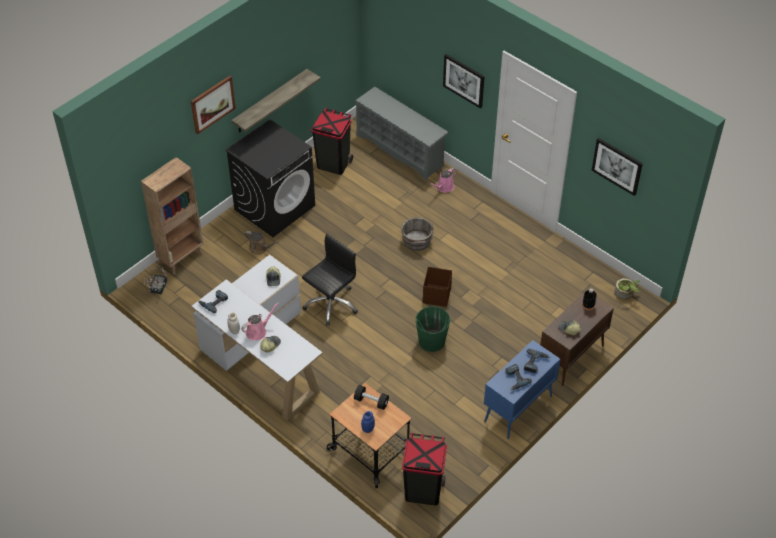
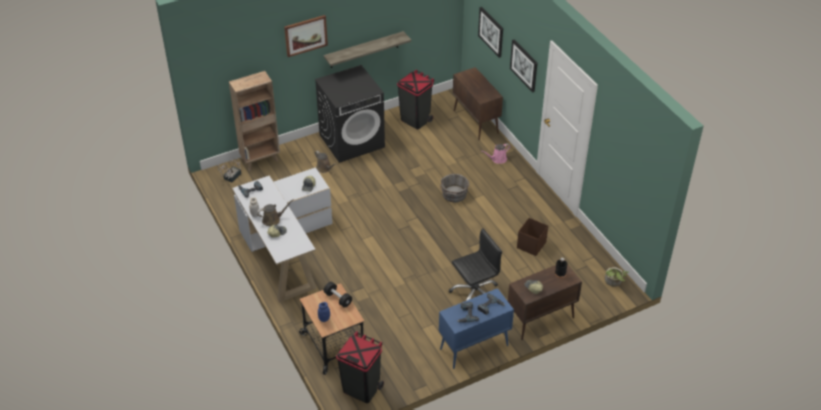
camera: 20 degrees right, 5 degrees down
(258, 331) = (273, 220): pink watering can -> brown watering can
(331, 304) = (359, 224): black office chair -> black office chair (474, 293)
(401, 150) = (476, 122): grey shoe rack -> brown cabinet
(431, 341) = (427, 274): green bucket -> none
(437, 295) = (450, 240): brown storage box -> brown storage box (531, 245)
(617, 166) = (620, 159): picture -> picture (491, 31)

